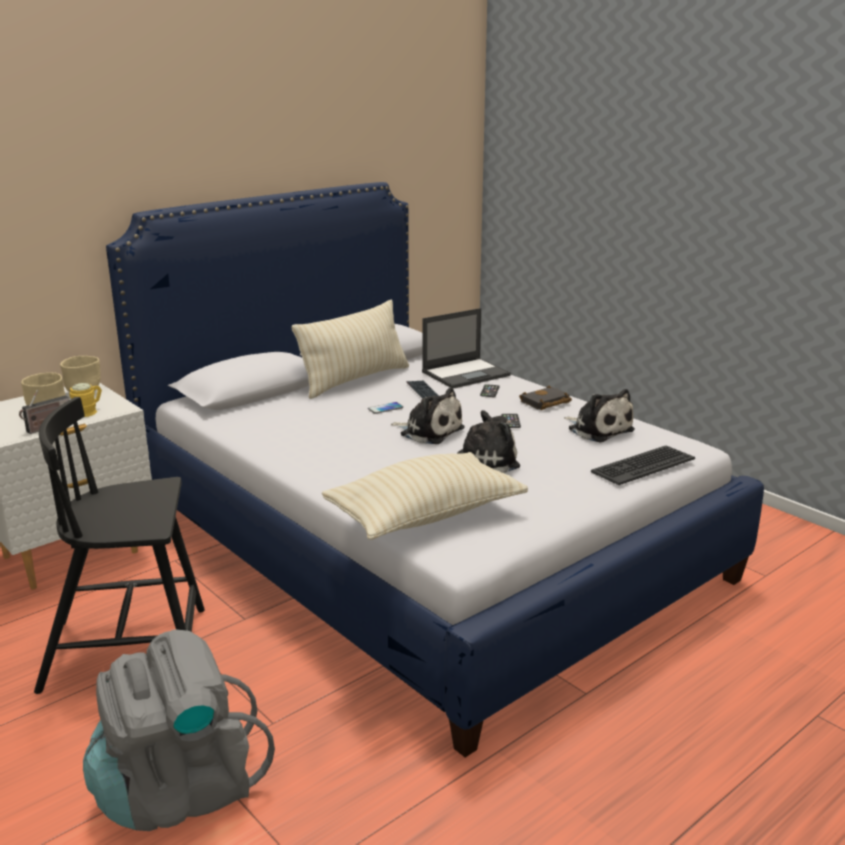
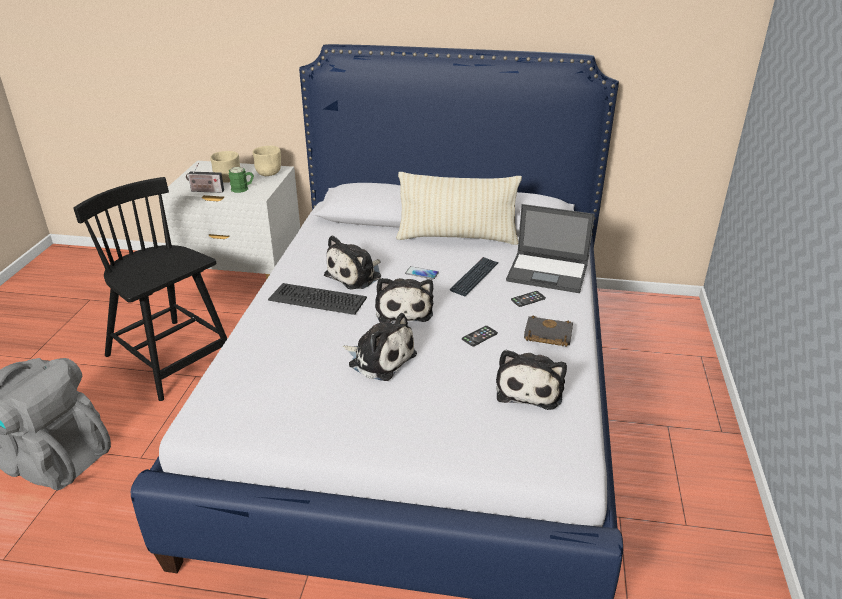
camera: 50 degrees right, 10 degrees up
(89, 411) = (243, 189): yellow mug -> green mug
(339, 431) = (356, 275): none -> plush toy
(425, 516) = (248, 376): beige pillow -> none
(642, 465) = (479, 447): keyboard -> keyboard (318, 299)

